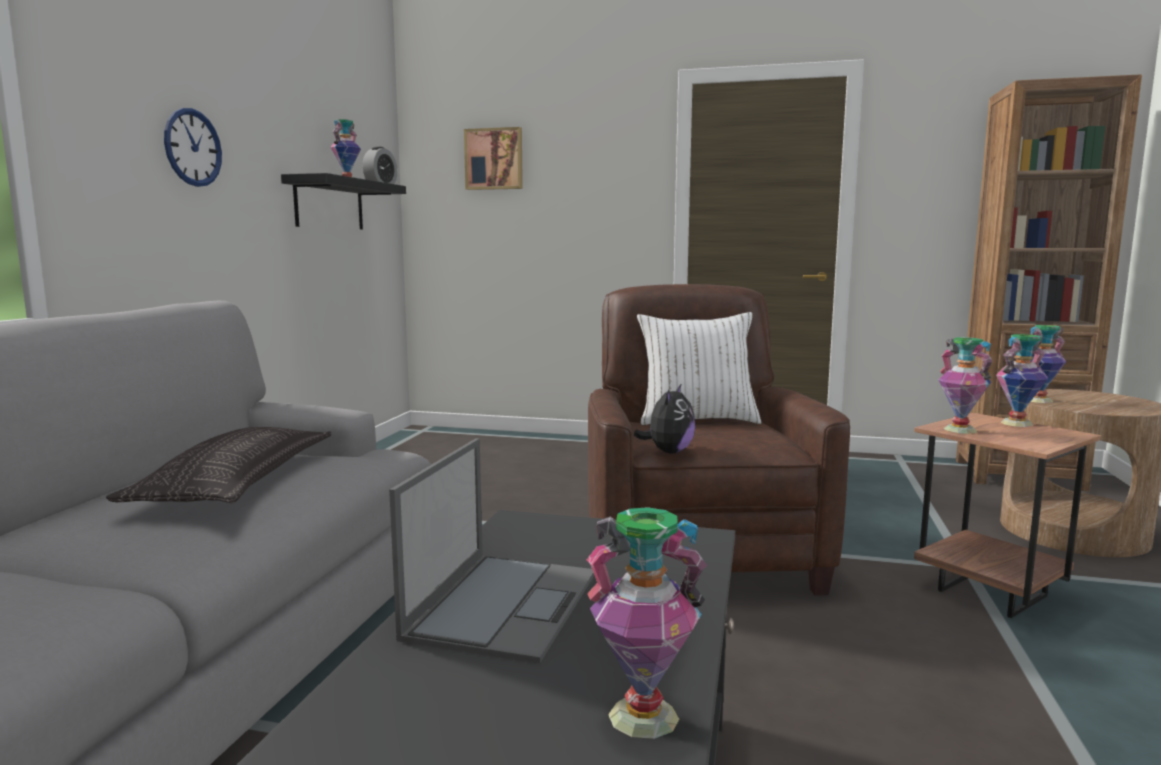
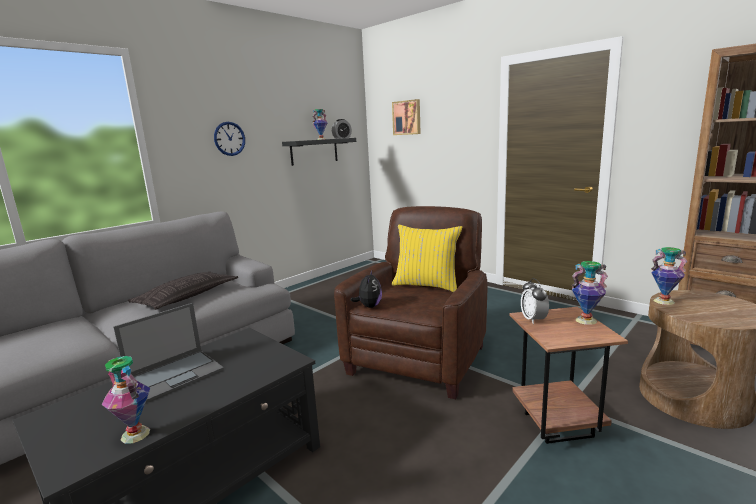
camera: 30 degrees right, 5 degrees up
(668, 452) = (369, 306): plush toy -> plush toy turned 45 degrees counterclockwise
(696, 420) = (426, 285): white pillow -> yellow pillow
(960, 429) = (533, 319): vase -> alarm clock

